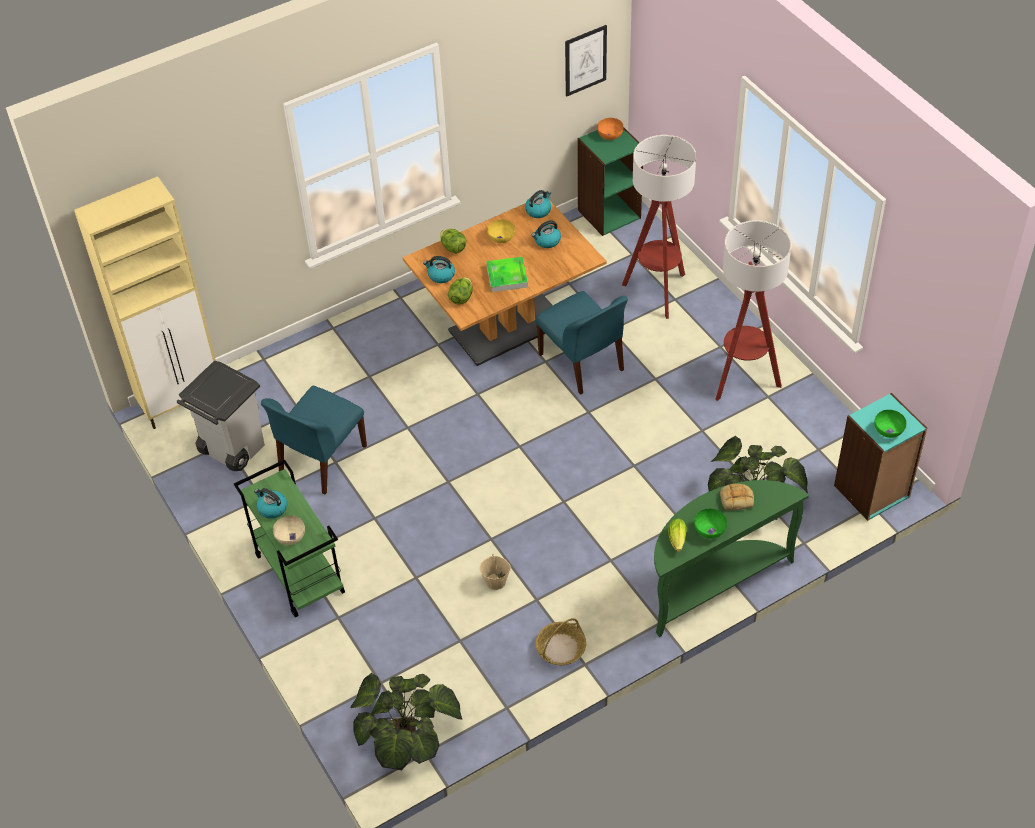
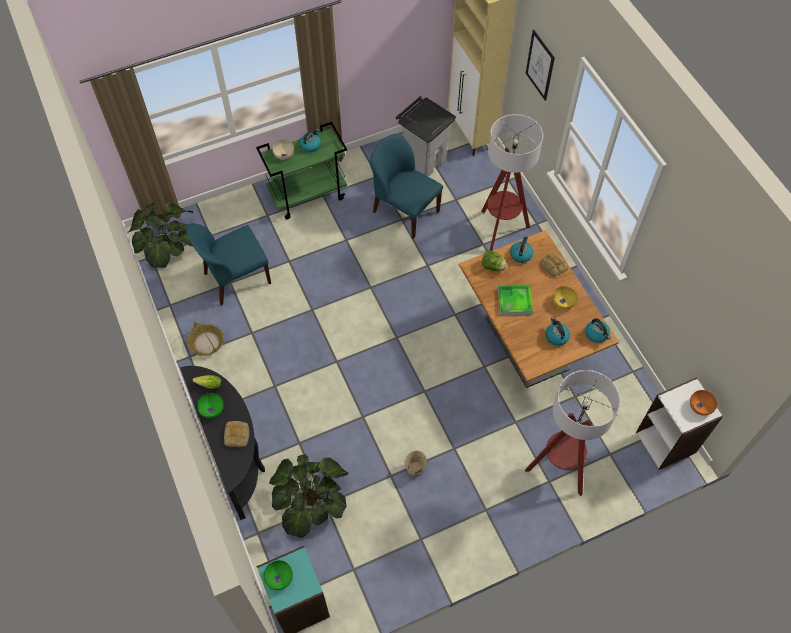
camera: 95 degrees right, 10 degrees up
(453, 248) = (553, 265): lettuce -> bread
(496, 581) = (273, 309): beige bucket -> beige bucket (415, 469)
(582, 363) = (478, 394): blue chair -> blue chair (235, 278)
(585, 60) = (733, 344): picture -> picture (540, 65)
(608, 213) = (666, 442): green bookcase -> white bookcase
(714, 583) = (236, 455): green console table -> black console table
(742, 379) = (444, 521): floor lamp -> floor lamp (500, 230)

